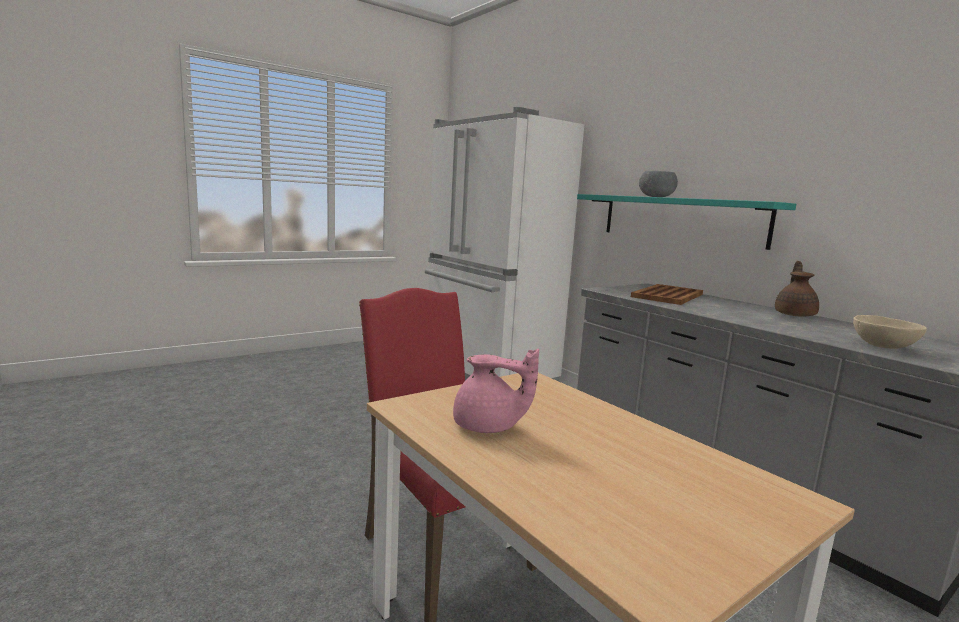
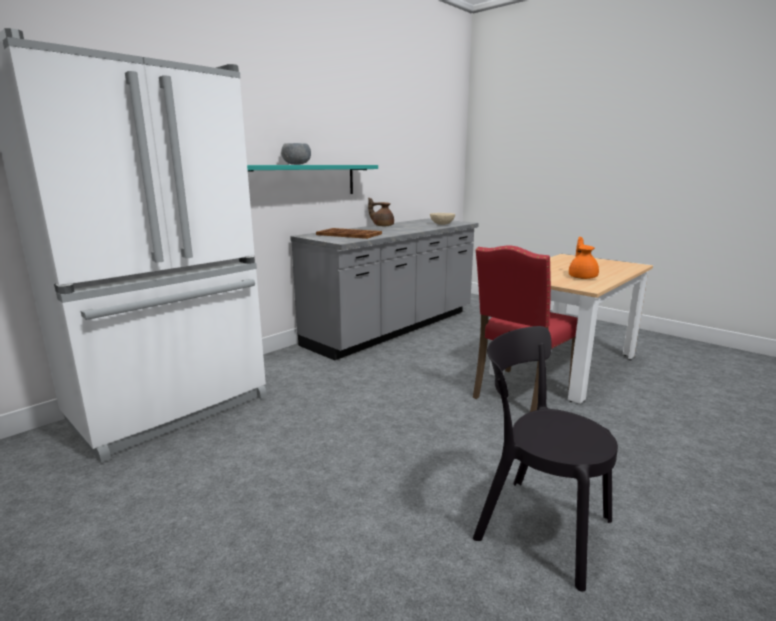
camera: 100 degrees left, 5 degrees up
(214, 476) = (536, 525): none -> black chair
(488, 427) = (582, 277): pink teapot -> orange teapot

